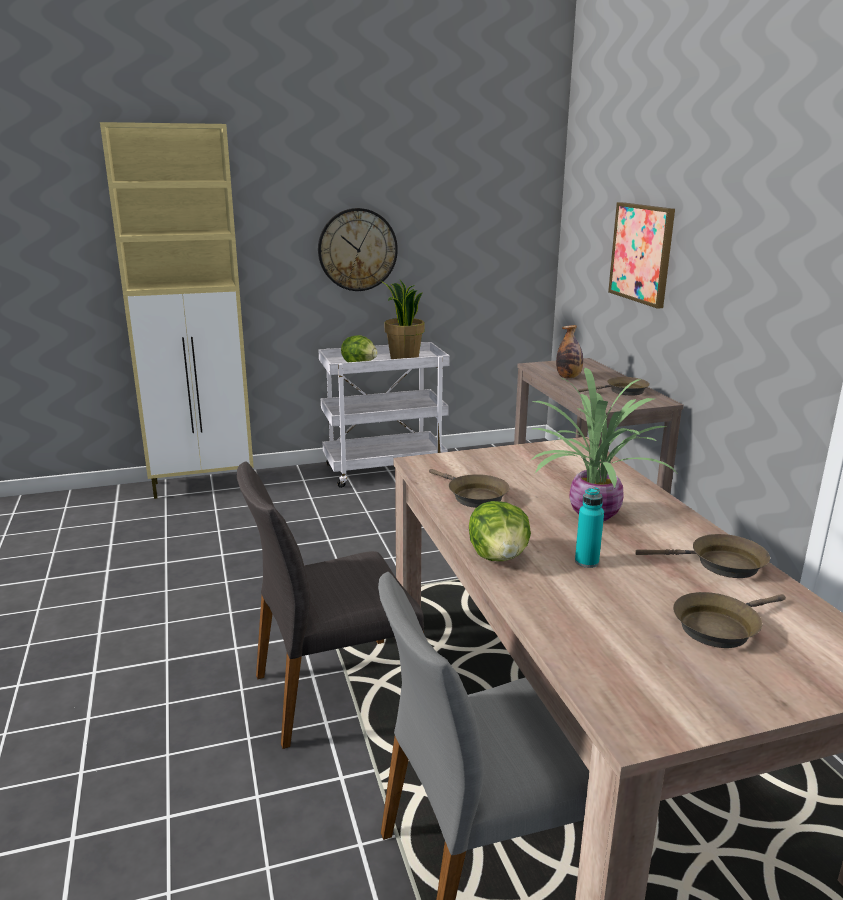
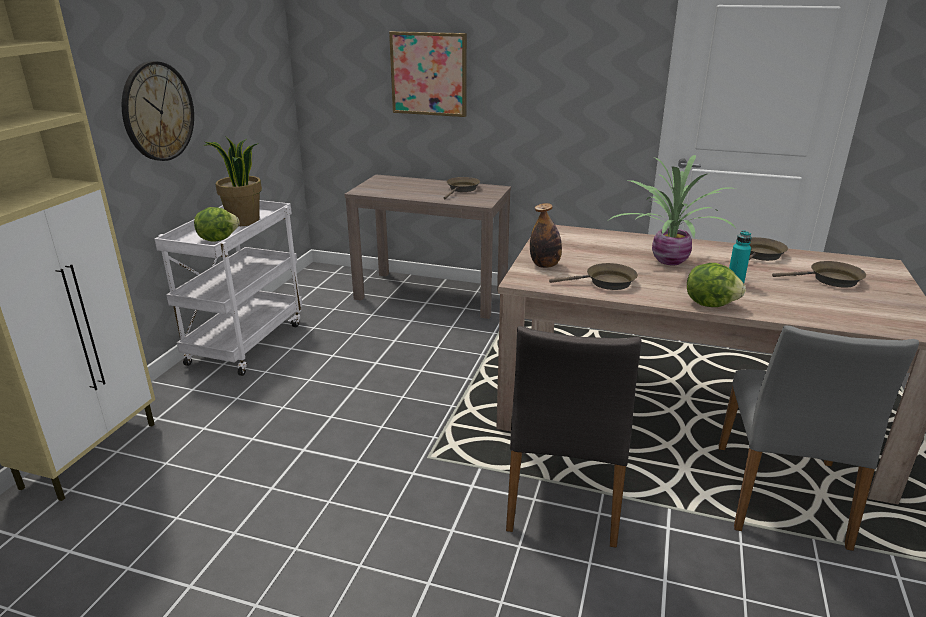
camera: 55 degrees left, 5 degrees up
(568, 377) = (407, 192): bottle -> bottle (545, 265)
(719, 627) = (830, 280): brown frying pan -> brown frying pan turned 90 degrees counterclockwise

